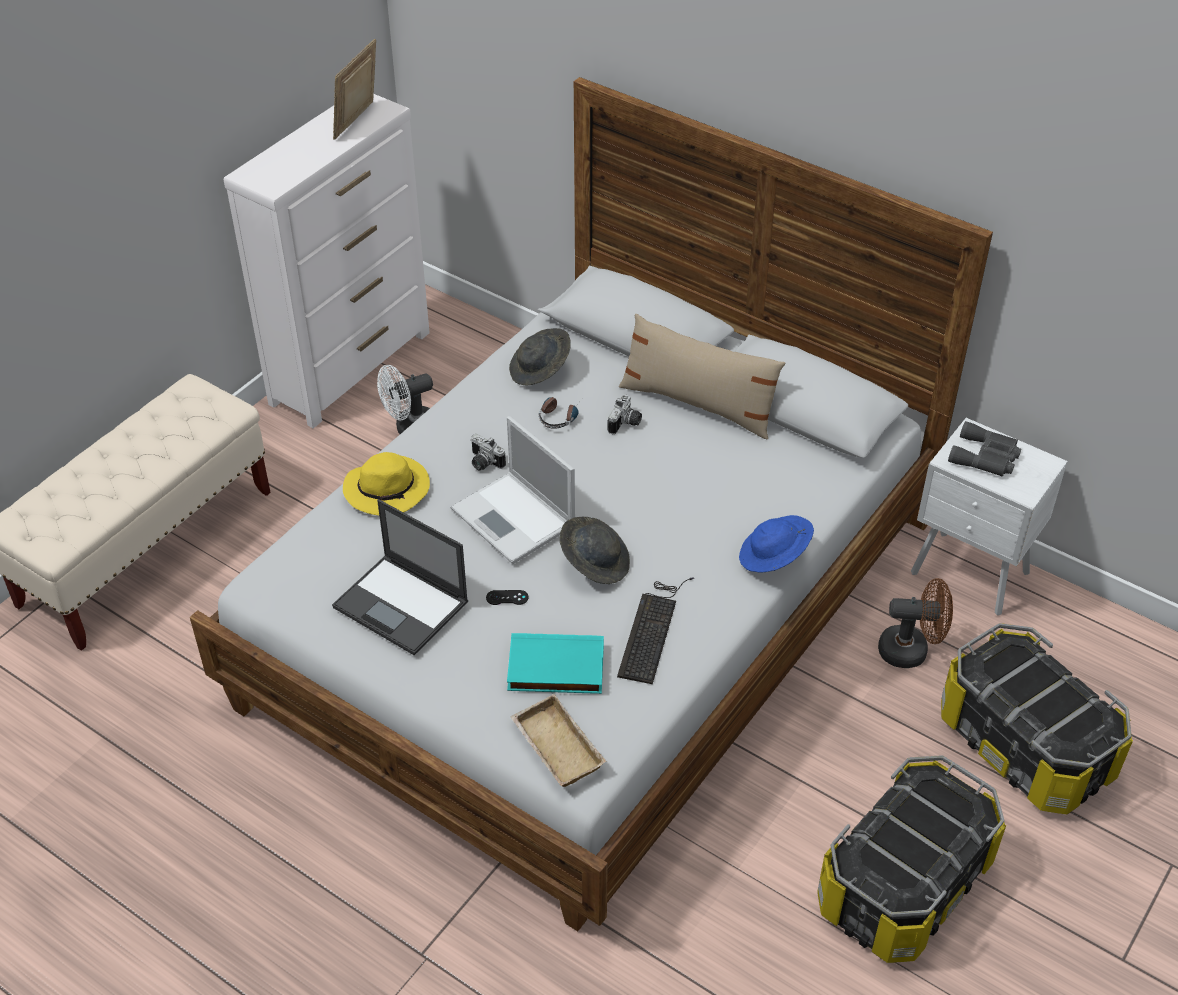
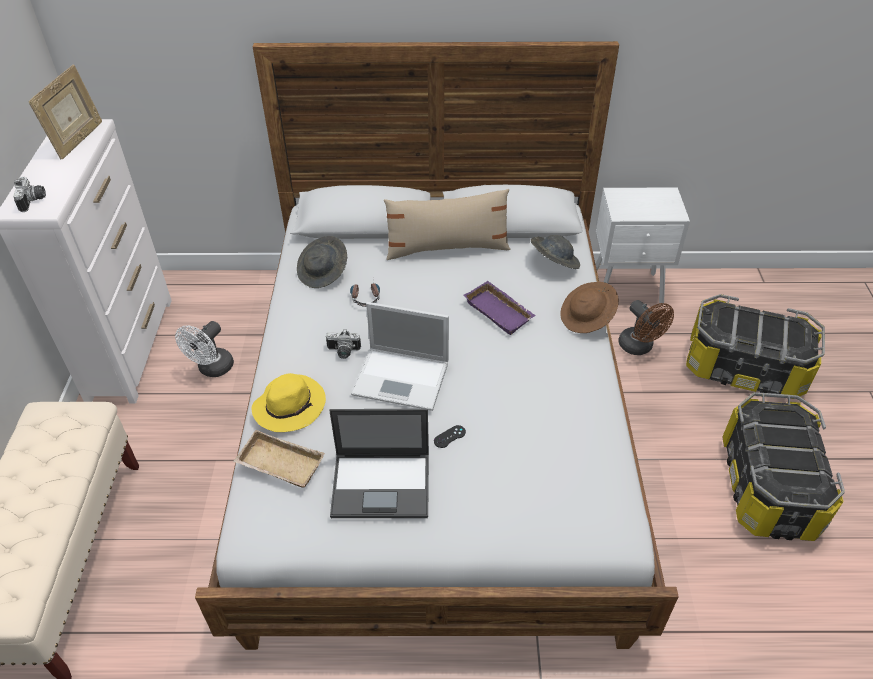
camera: 35 degrees left, 0 degrees up
(358, 122) = (78, 141): picture frame -> picture frame turned 150 degrees counterclockwise
(554, 747) = (586, 524): beige tray -> beige tray (278, 465)
(555, 669) = (532, 468): turquoise book -> none
(595, 562) = (483, 379): grey hat -> grey hat (553, 263)
(626, 424) = (414, 280): camera -> camera (34, 201)
(652, 628) = (563, 403): keyboard -> none
(685, 502) = (500, 311): none -> purple tray
(774, 557) = (587, 318): blue hat -> brown hat
(911, 650) = (639, 347): brown fan -> brown fan turned 90 degrees clockwise
(986, 457) = (637, 204): grey binoculars -> none

